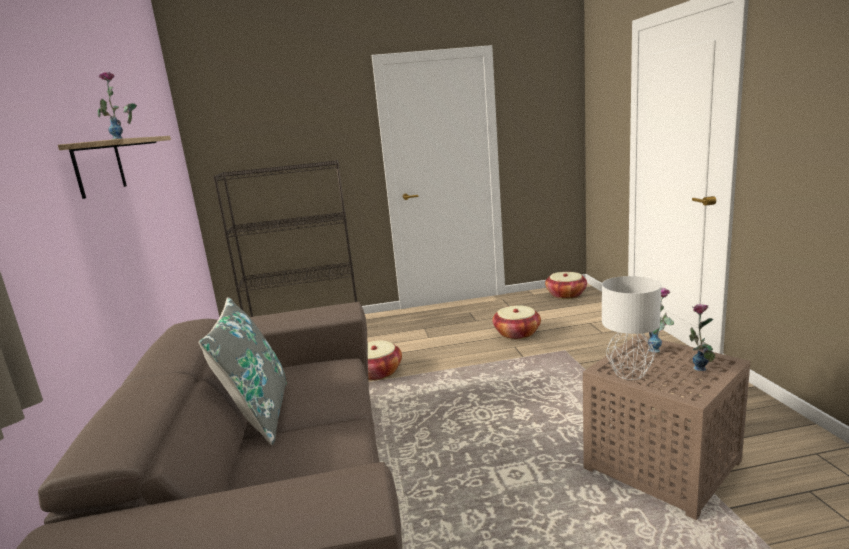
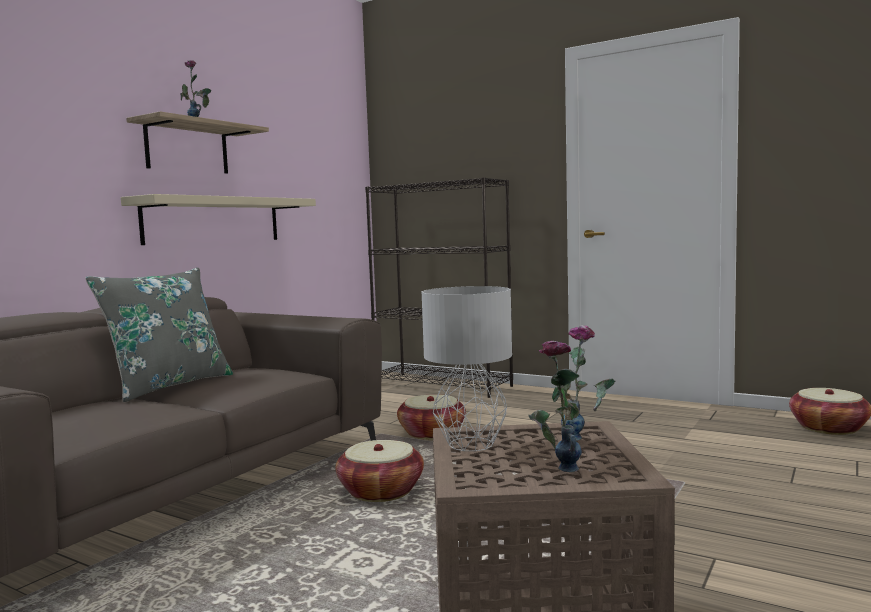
camera: 40 degrees right, 10 degrees down
(129, 238) = (214, 220): none -> beige shelf
(517, 333) = (657, 447): basket -> basket (381, 491)

